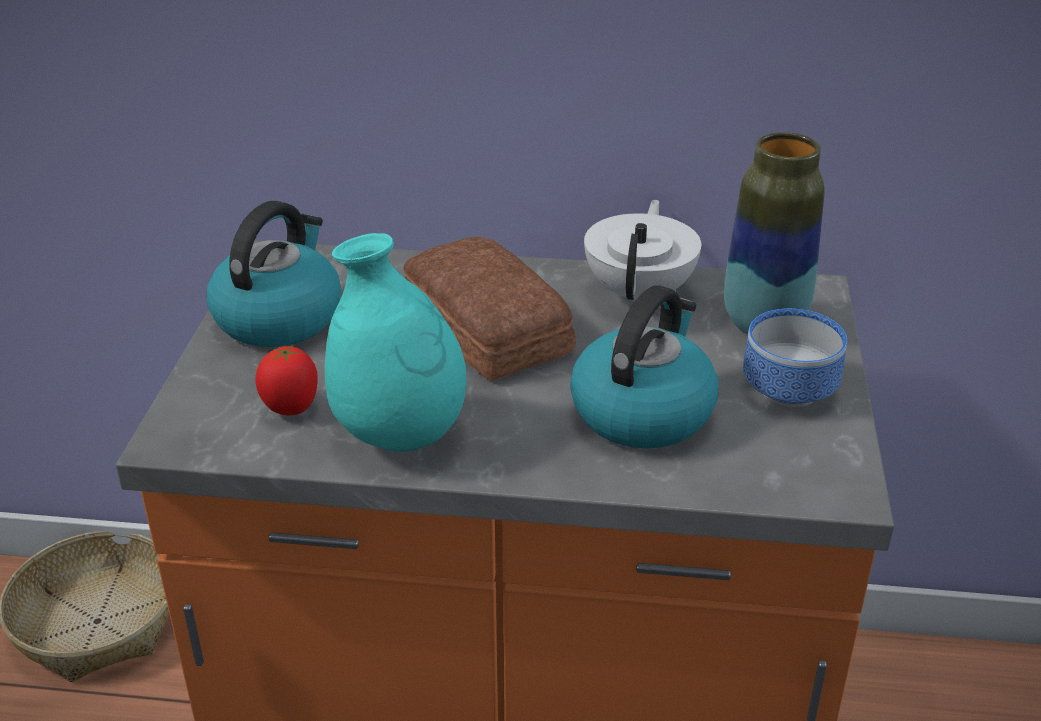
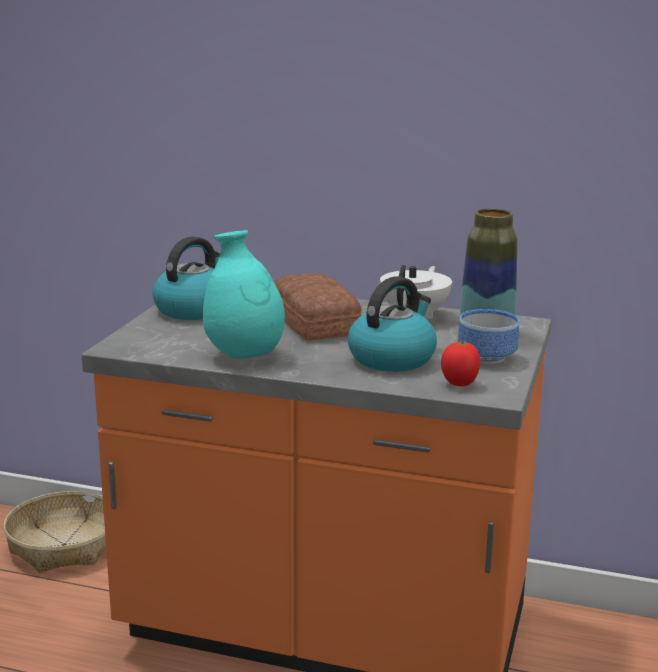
camera: 10 degrees right, 15 degrees down
(291, 409) = (186, 342): tomato -> tomato (459, 384)

